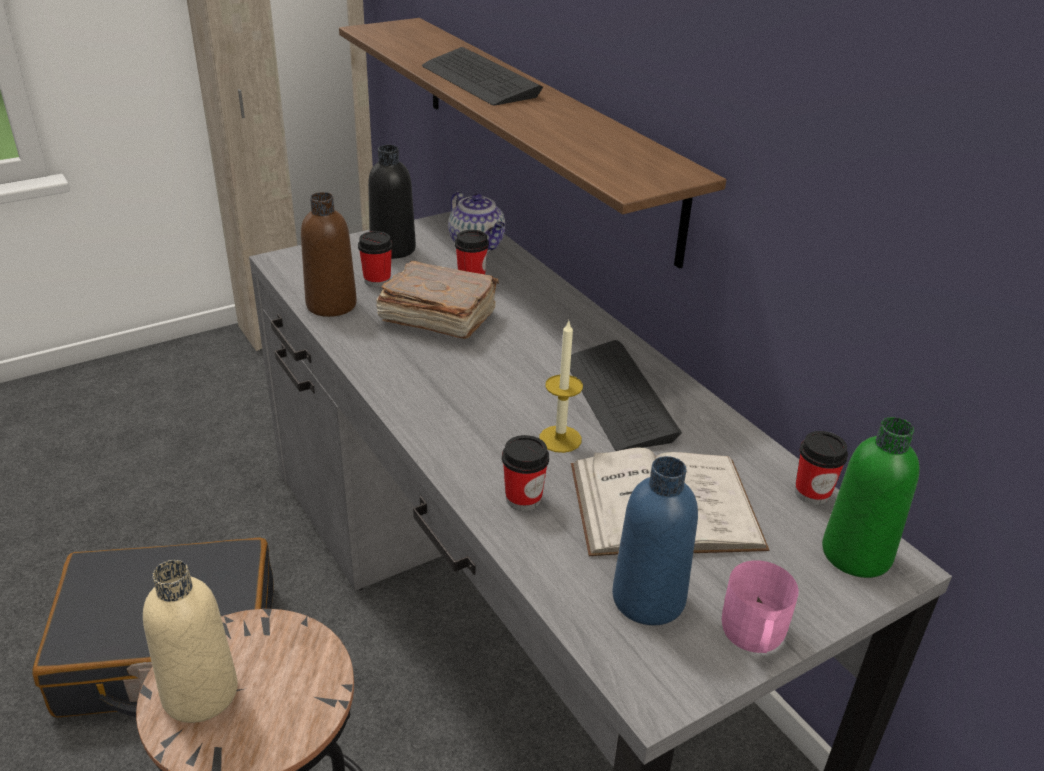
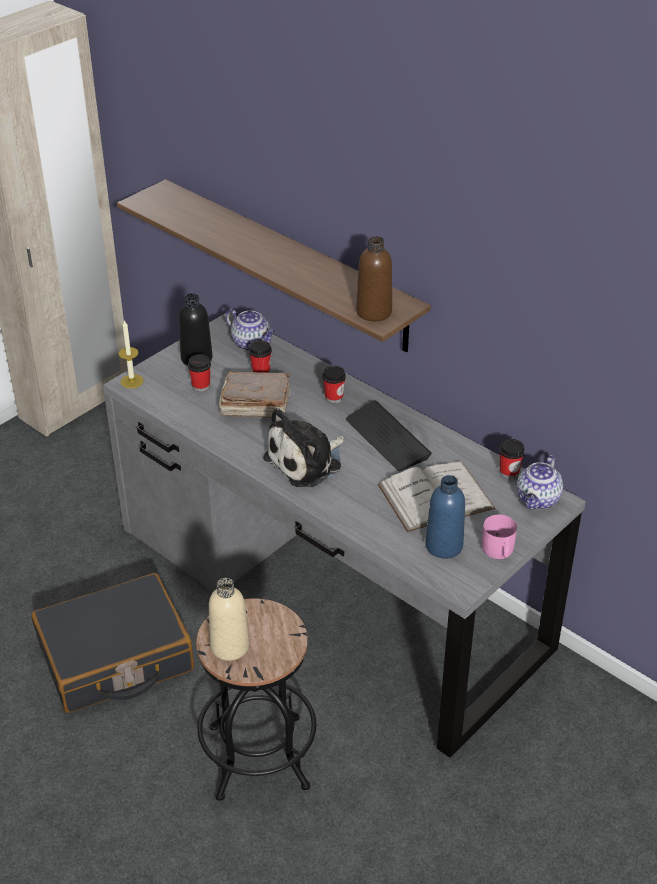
camera: 15 degrees left, 5 degrees up
(331, 305) = (182, 411): brown bottle -> brown bottle (374, 312)
(472, 407) = (307, 462): none -> plush toy
(479, 80) = (248, 244): keyboard -> none
(523, 498) = (360, 509): cup -> cup (334, 397)
(560, 439) = (365, 471): candle -> candle (132, 381)
(856, 554) = (538, 500): green bottle -> teapot

